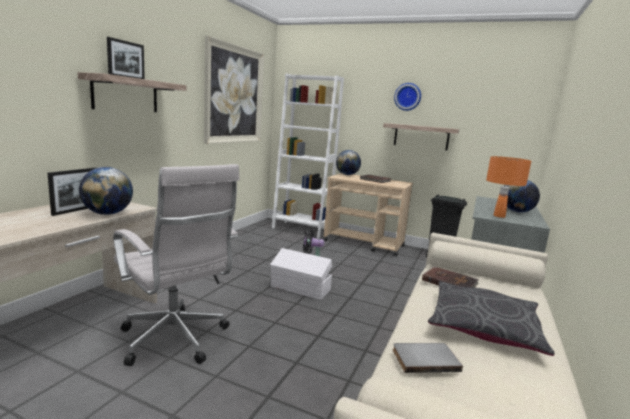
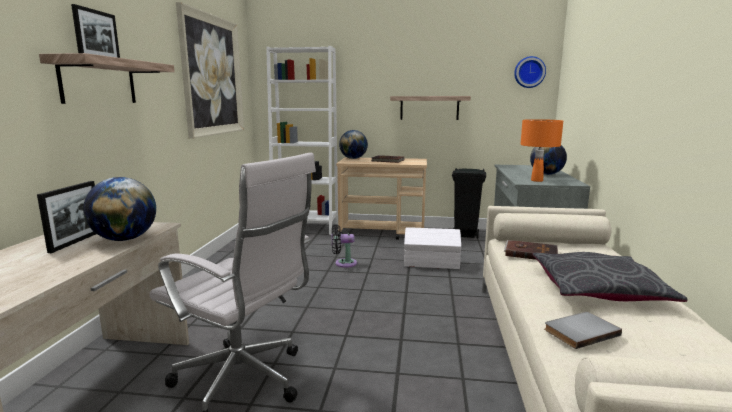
camera: 15 degrees left, 0 degrees up
(300, 288) = (348, 293): white storage box -> white storage box (432, 263)
(408, 97) = (410, 65): wall clock -> wall clock (529, 72)

